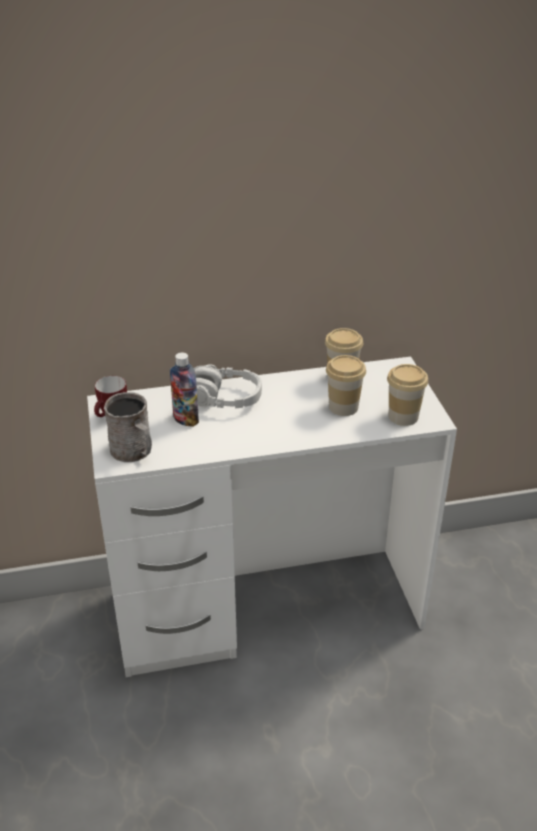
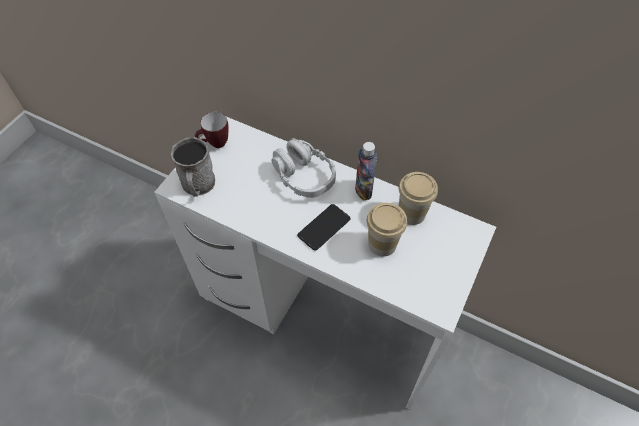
camera: 40 degrees right, 20 degrees up
(186, 420) = (258, 178): bottle -> bottle (363, 190)
(285, 421) = (324, 227): none -> phone
(403, 416) = (420, 287): cup -> none

